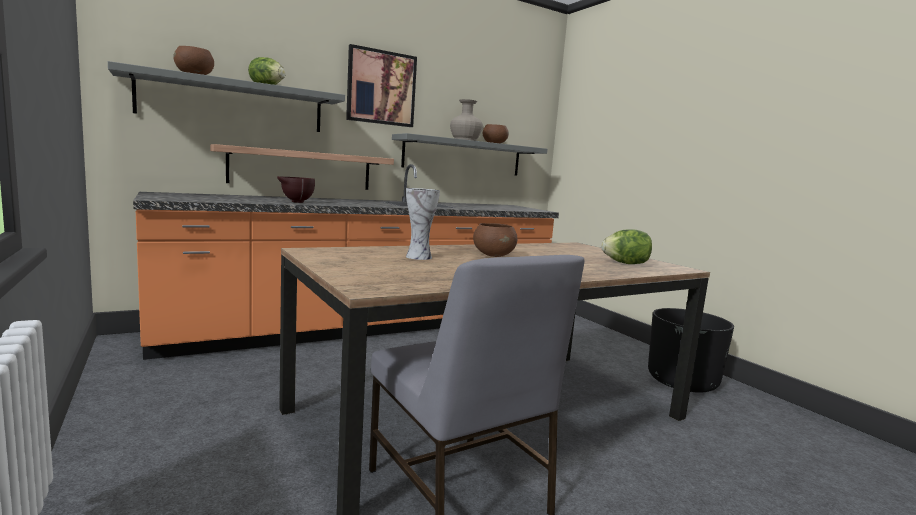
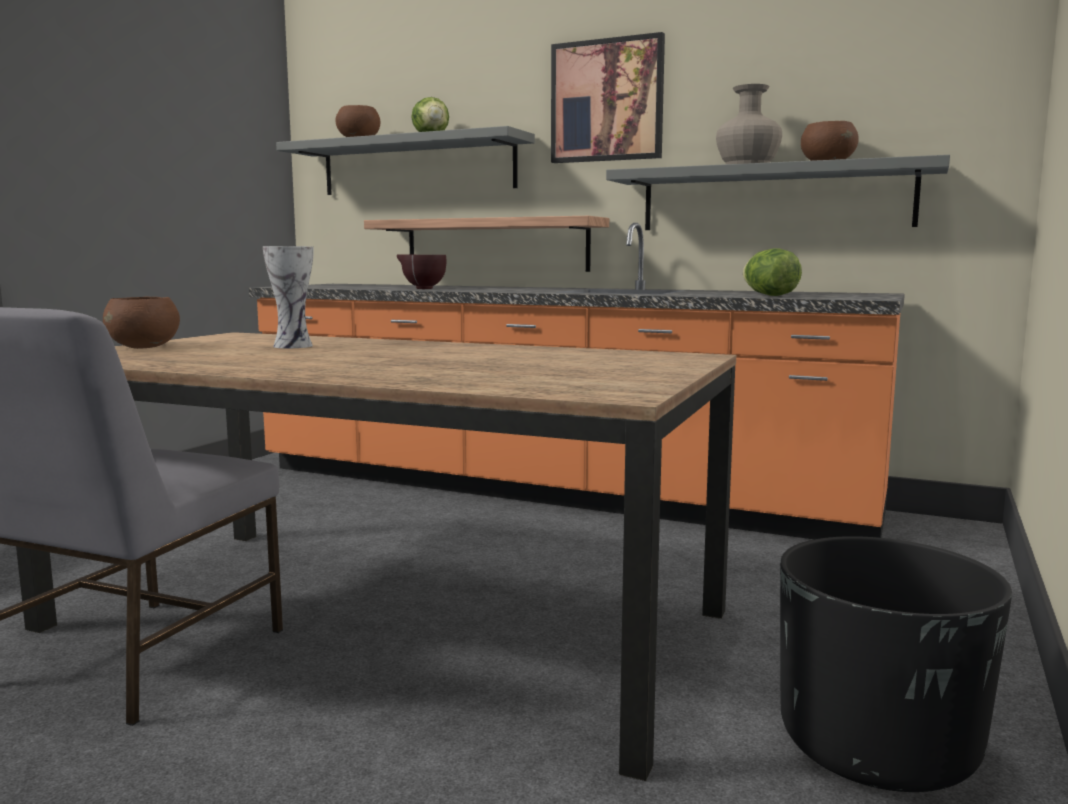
camera: 55 degrees right, 0 degrees up
(494, 255) = (400, 352): brown bowl -> brown bowl (145, 347)
(625, 263) = (549, 378): lettuce -> lettuce (770, 295)

